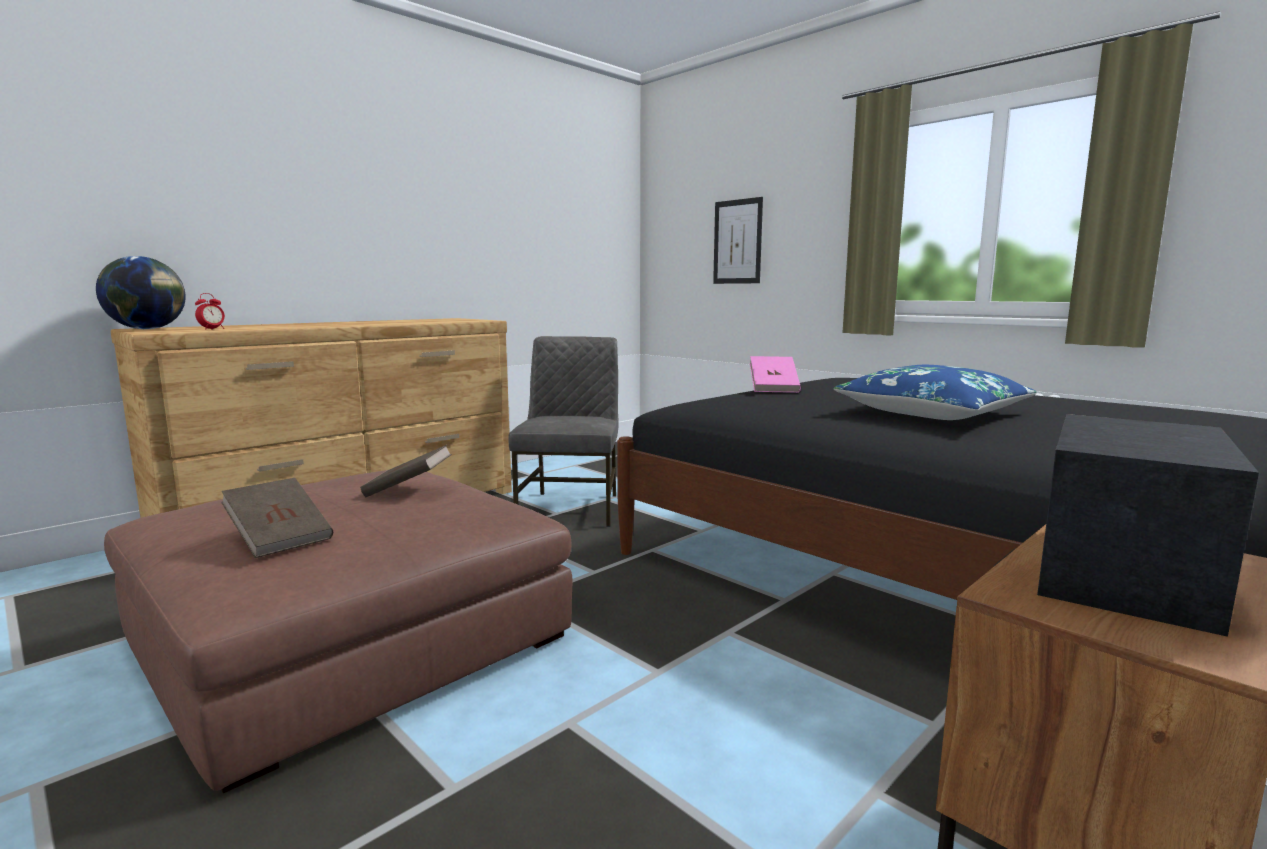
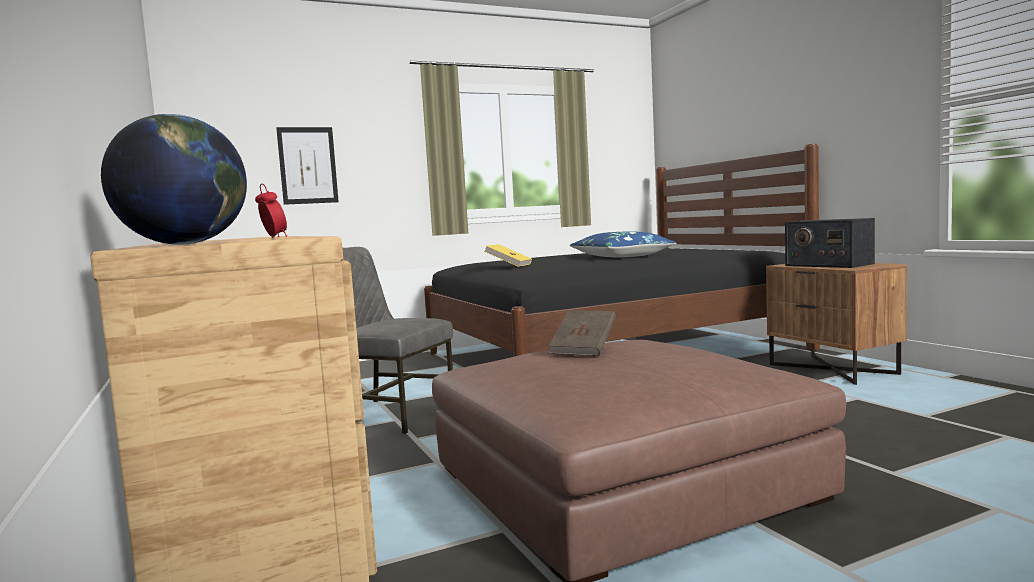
camera: 70 degrees left, 5 degrees down
(280, 538) = (693, 367): brown book -> none
(773, 389) = (509, 266): pink book -> yellow book

